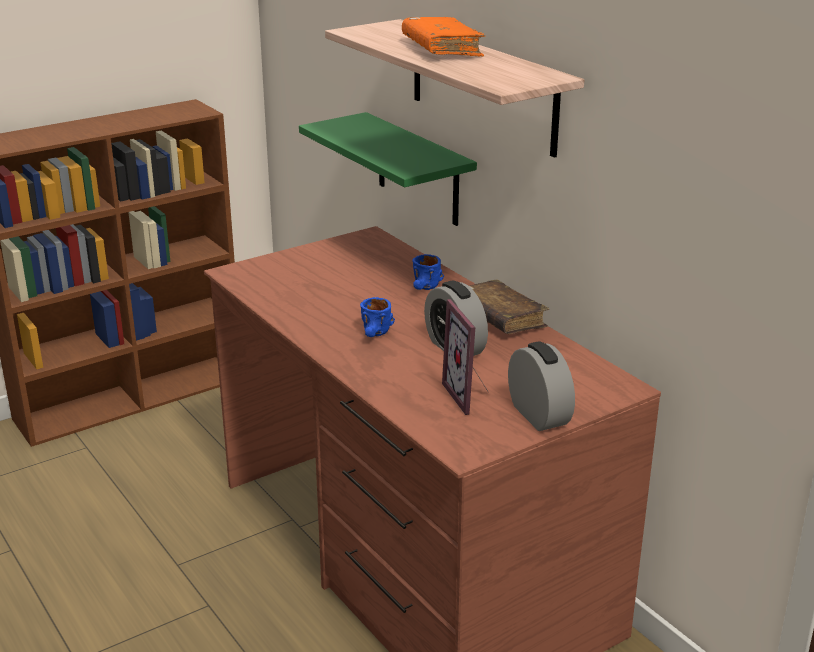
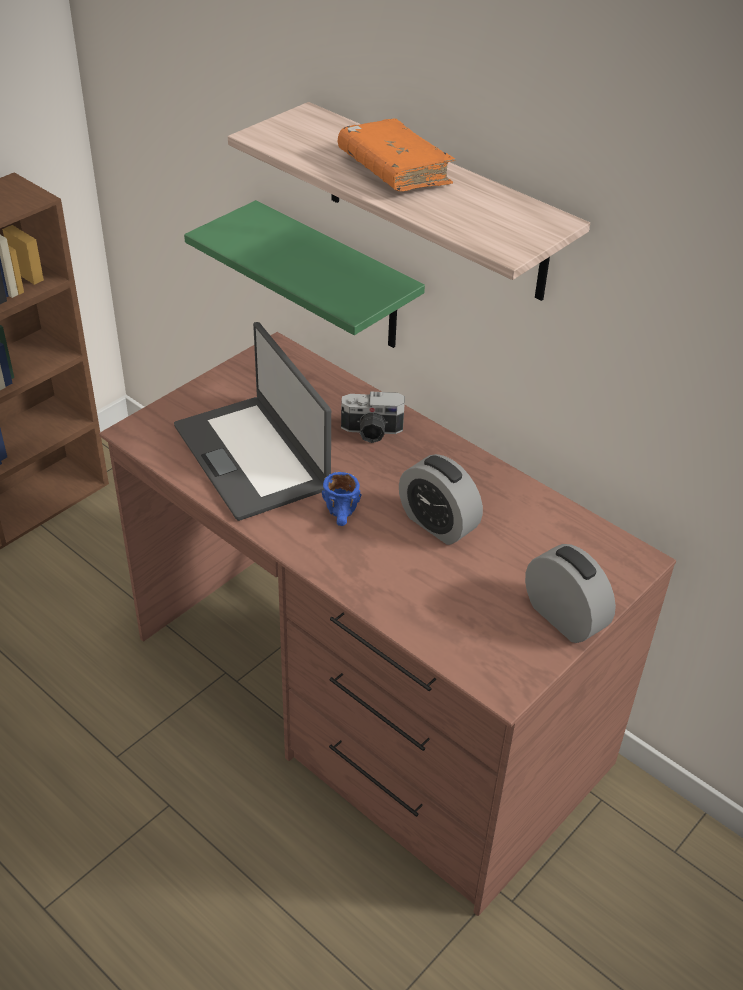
camera: 15 degrees left, 15 degrees up
(319, 294) = (253, 456): none -> laptop
(425, 289) = (371, 432): blue mug -> camera
(470, 396) = (481, 599): picture frame -> none
(500, 318) = (470, 469): brown book -> none

